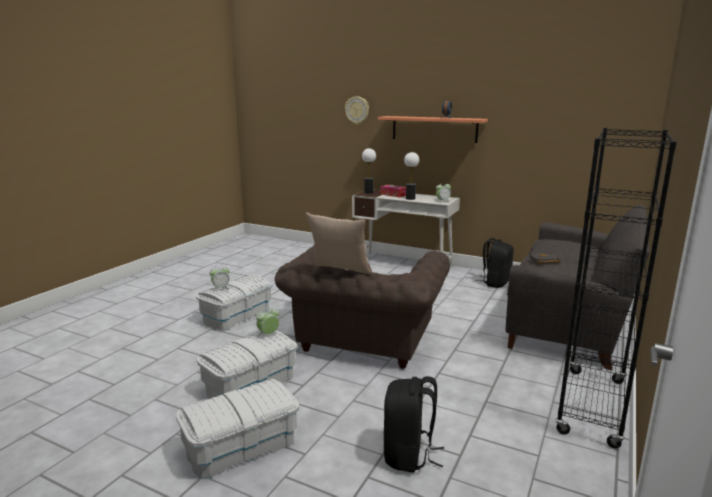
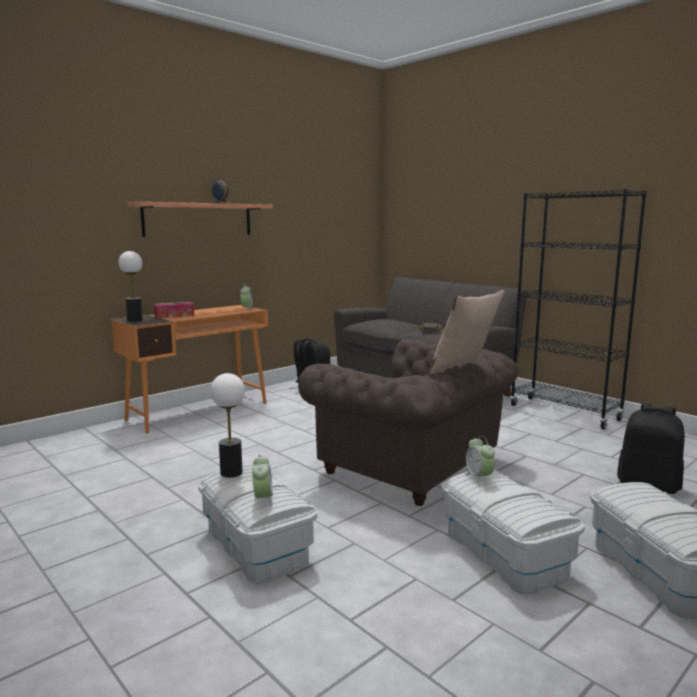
camera: 70 degrees left, 5 degrees down
(357, 110) = (74, 193): wall clock -> none
(403, 264) = (199, 411): white desk -> orange desk
(410, 198) = (210, 314): table lamp -> table lamp (231, 472)

